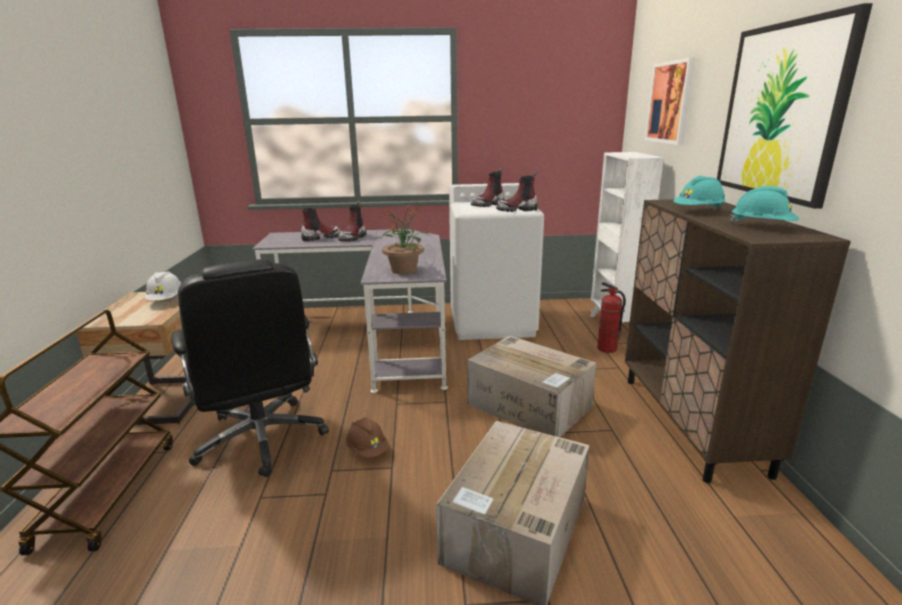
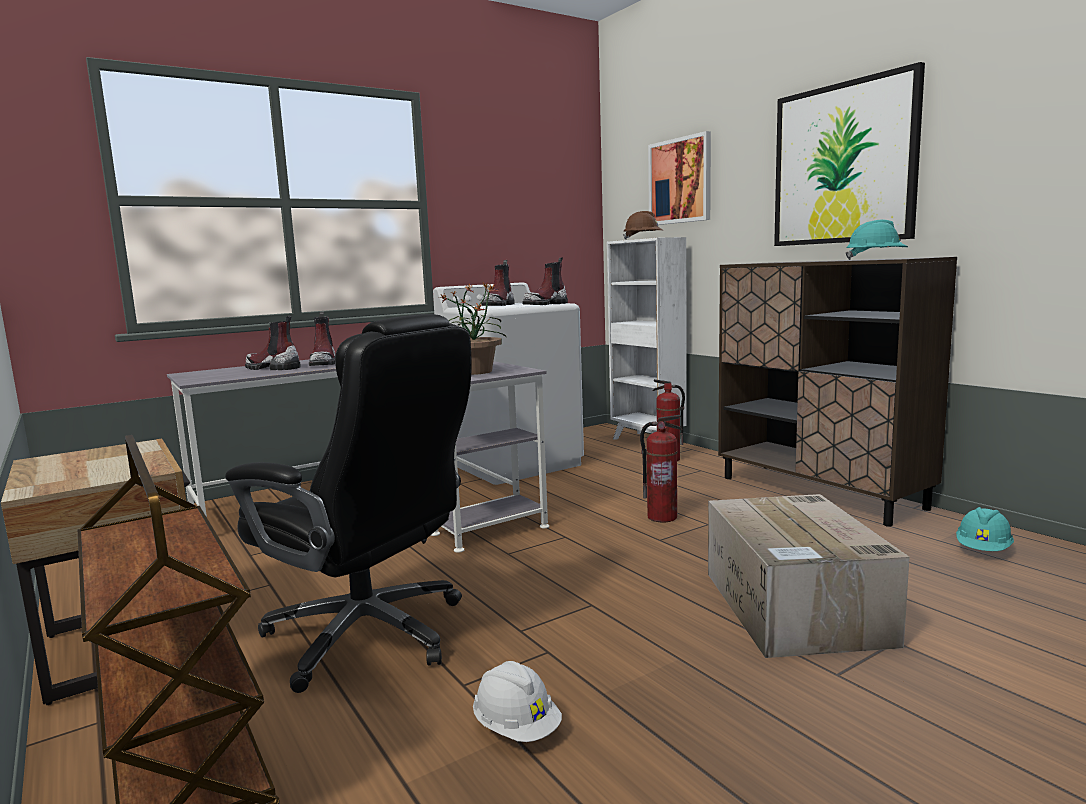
camera: 30 degrees left, 10 degrees down
(166, 300) = (120, 454): white hard hat -> white hard hat (516, 728)
(321, 238) = (272, 368): boot -> boot turned 105 degrees counterclockwise
(367, 450) = (537, 600): brown hard hat -> brown hard hat (643, 239)
(530, 406) = (662, 517): cardboard box -> fire extinguisher
(698, 211) = (794, 261): turquoise hard hat -> turquoise hard hat (983, 550)

